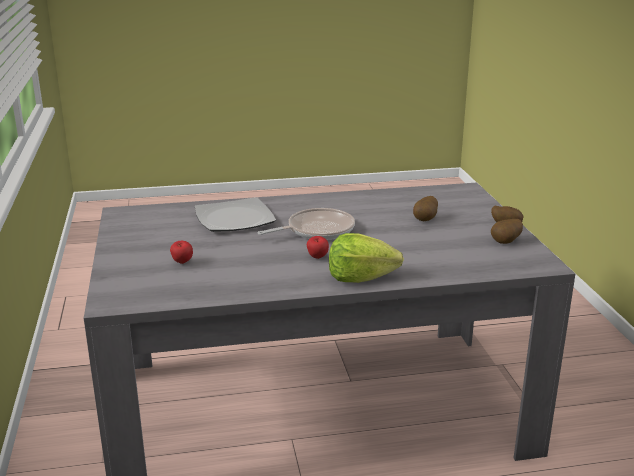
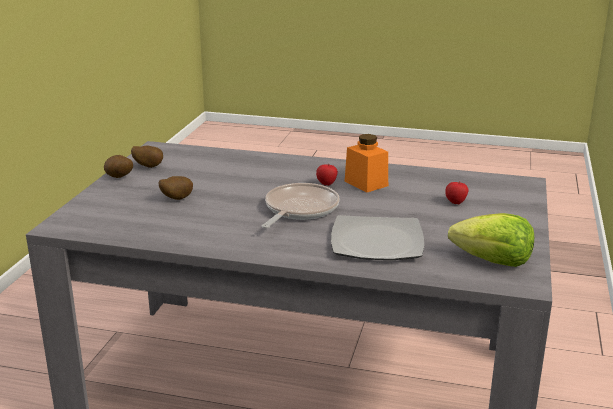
camera: 155 degrees left, 0 degrees up
(280, 267) = (366, 183): none -> orange jar
(316, 230) = (299, 209): frying pan -> frying pan turned 120 degrees clockwise
(360, 278) = (309, 164): lettuce -> lettuce (493, 261)

